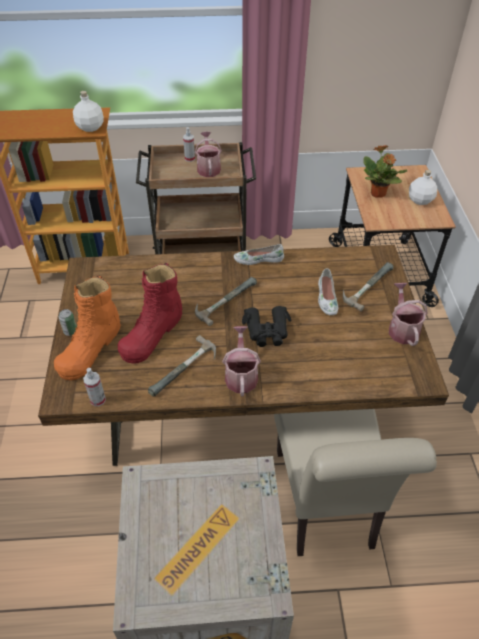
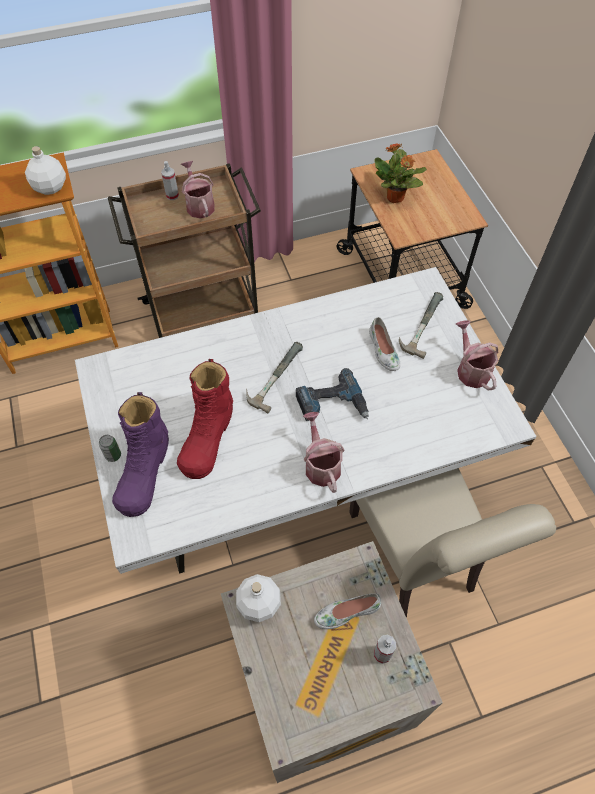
camera: 15 degrees left, 10 degrees up
(90, 348) = (144, 471): orange boot -> purple boot
(98, 400) = (176, 531): spray bottle -> spray bottle (382, 654)
(185, 371) = (260, 474): hammer -> none
(241, 412) = (298, 477): brown dining table -> white dining table
(258, 259) = (294, 316): white shoe -> white shoe (346, 611)
(267, 331) = (332, 404): black binoculars -> power drill
(420, 200) = (443, 198): white bottle -> white bottle (259, 604)

